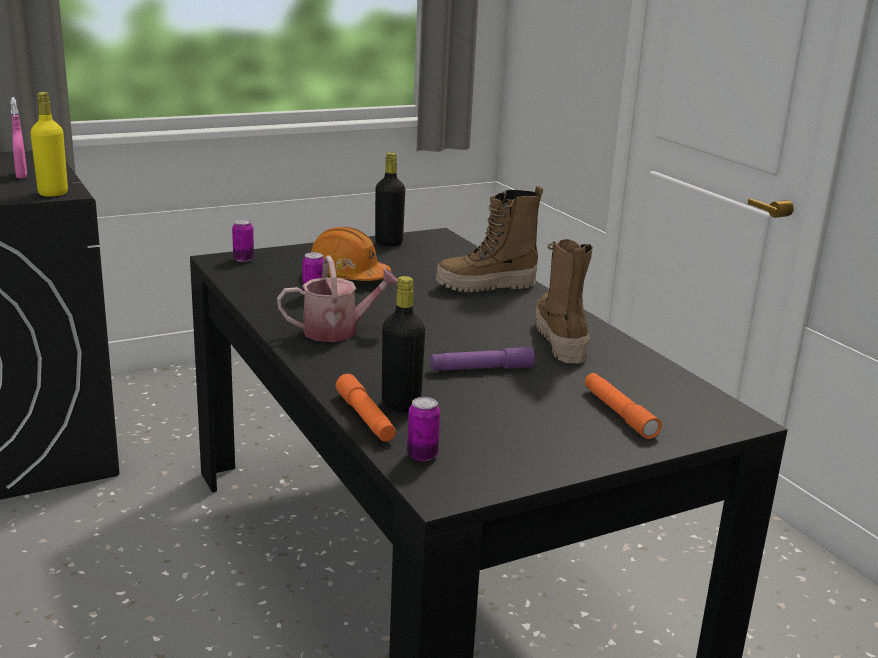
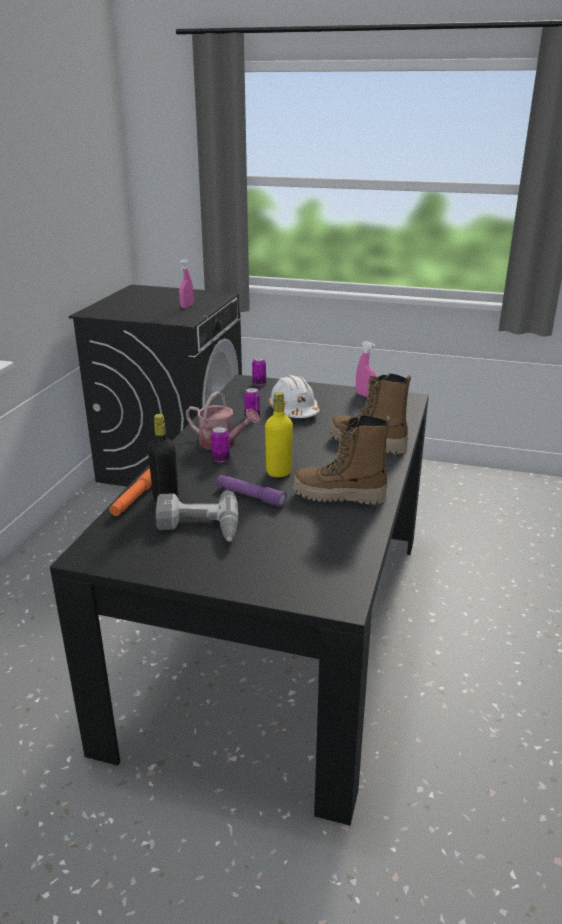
camera: 45 degrees right, 5 degrees up
(53, 193) = (179, 320): yellow bottle -> yellow bottle (279, 472)
(346, 276) = (293, 410): orange hard hat -> white hard hat
(388, 243) = (365, 395): black bottle -> pink spray bottle
(422, 455) = (118, 531): can -> can (221, 459)
(496, 416) = (198, 528): none -> power drill
(560, 339) = (339, 496): boot -> boot turned 120 degrees counterclockwise
(619, 413) = (271, 559): orange flashlight -> none

